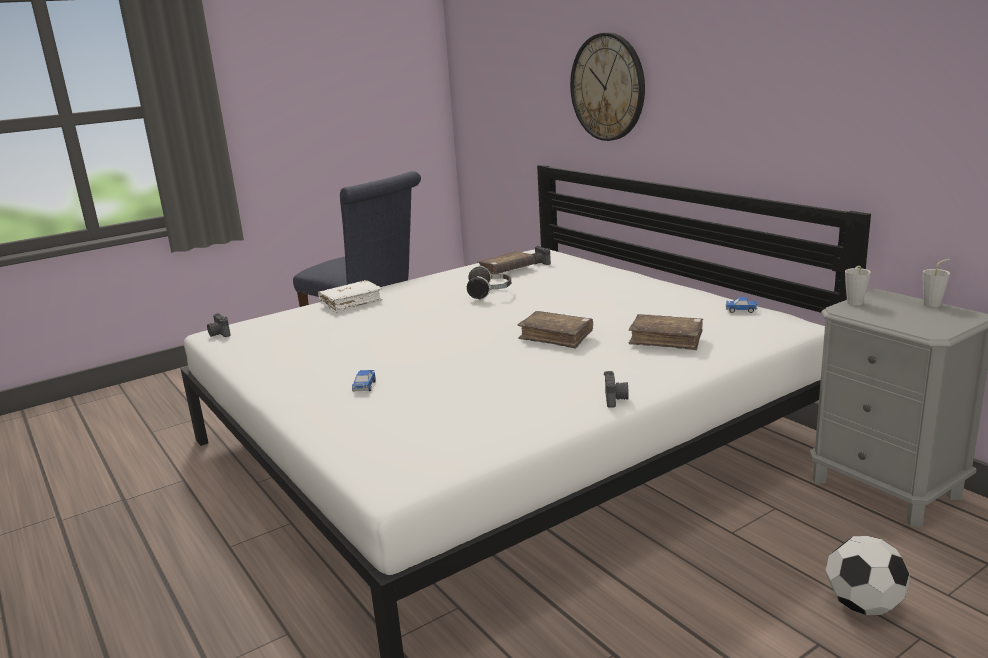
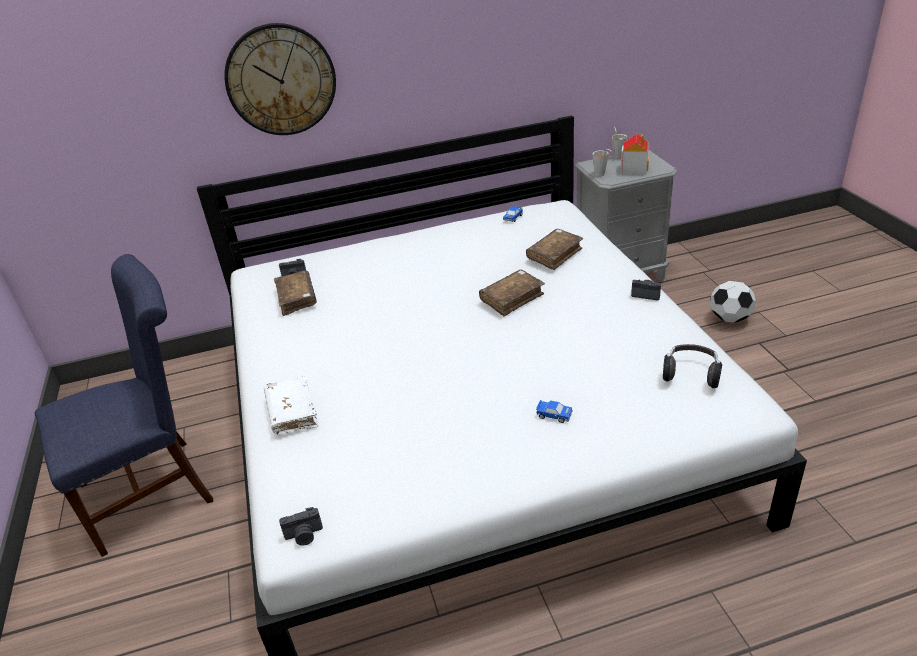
camera: 70 degrees left, 15 degrees up
(490, 293) = (359, 316): headphones -> headphones (691, 374)
(902, 317) = (634, 169): none -> toy house

